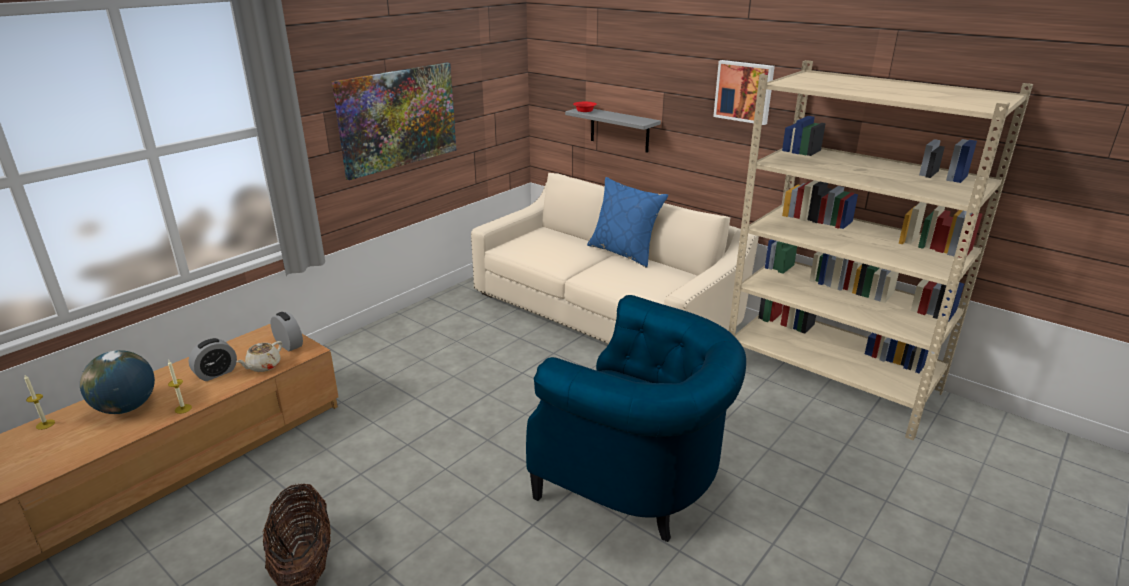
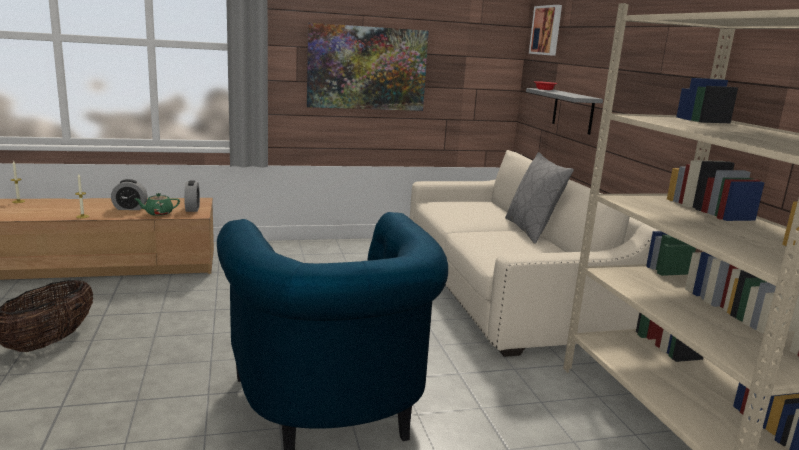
camera: 35 degrees right, 10 degrees down
(127, 407) = (62, 207): globe -> none
(263, 366) = (158, 213): beige teapot -> green teapot
(624, 252) = (532, 230): blue pillow -> grey pillow
(744, 91) = (673, 59): picture -> picture (547, 30)

